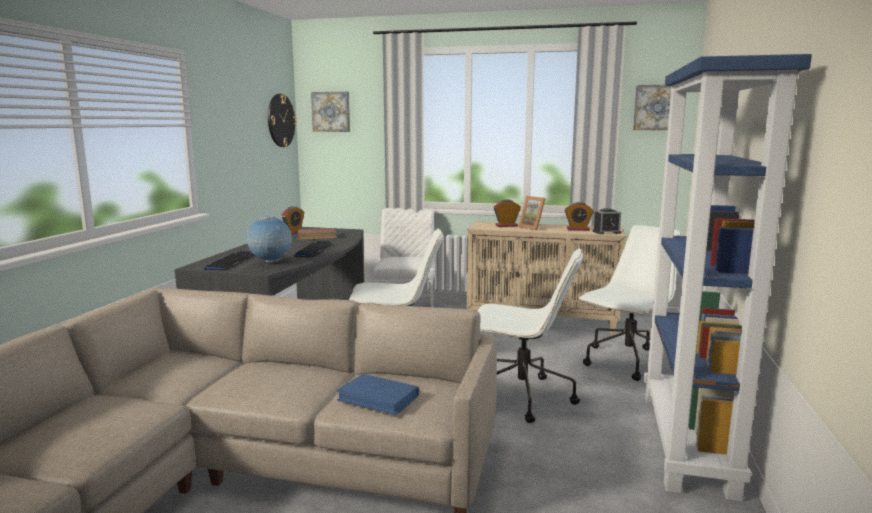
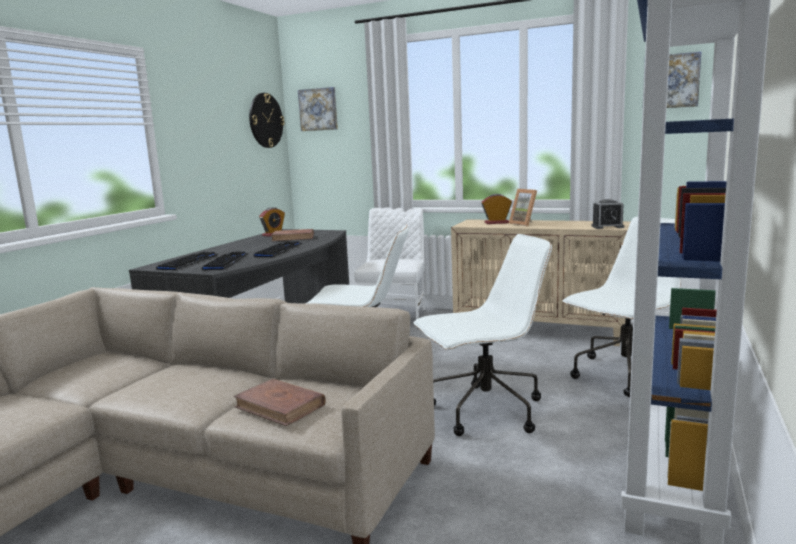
camera: 10 degrees right, 0 degrees up
(271, 262) = (226, 262): globe -> keyboard
(378, 398) = (280, 406): blue book -> brown book
(520, 397) = (484, 412): white office chair -> white office chair turned 45 degrees counterclockwise
(578, 229) = (575, 224): alarm clock -> none

